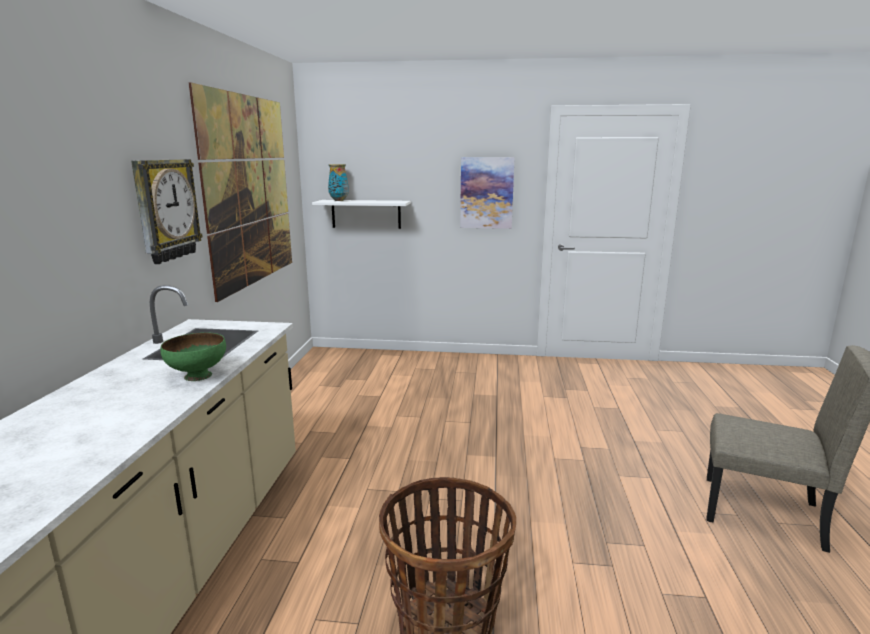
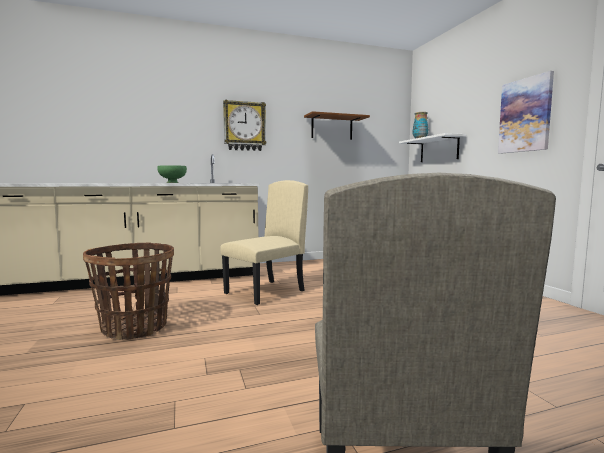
camera: 65 degrees right, 10 degrees down
(249, 191) = (332, 128): picture -> brown shelf
(379, 478) = (265, 292): none -> beige chair

